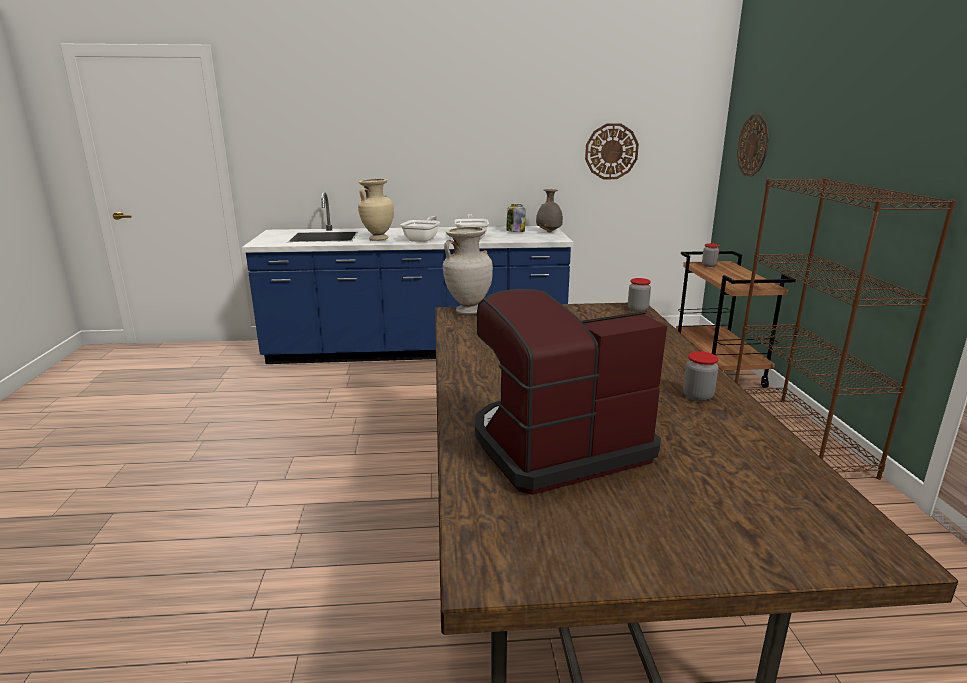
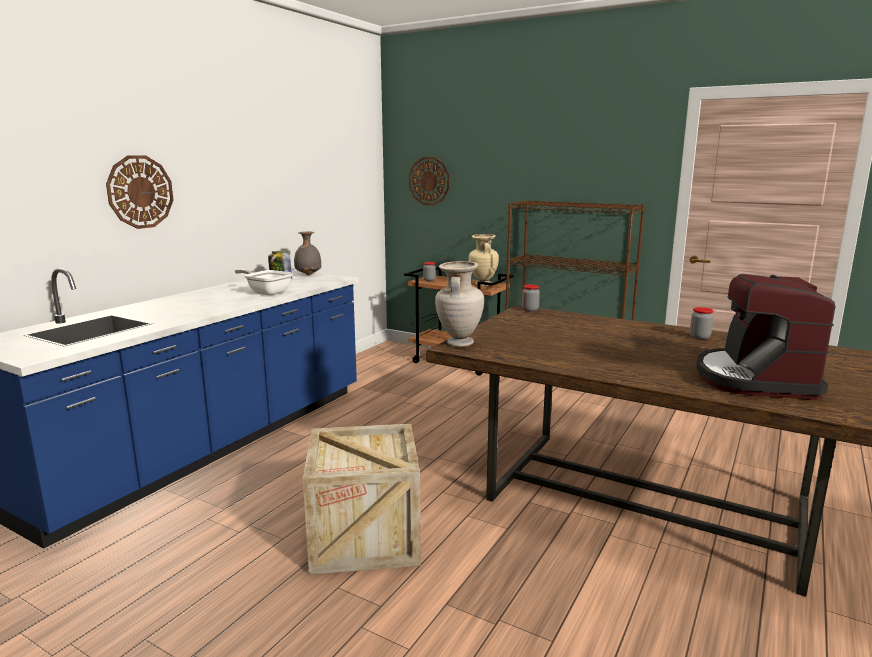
camera: 55 degrees left, 5 degrees down
(359, 443) = (364, 537): none -> crate
(377, 239) = (177, 315): beige vase -> beige vase (482, 284)
(423, 239) = (228, 304): frying pan -> none
(611, 151) = (320, 192): wall clock -> wall clock (140, 192)

